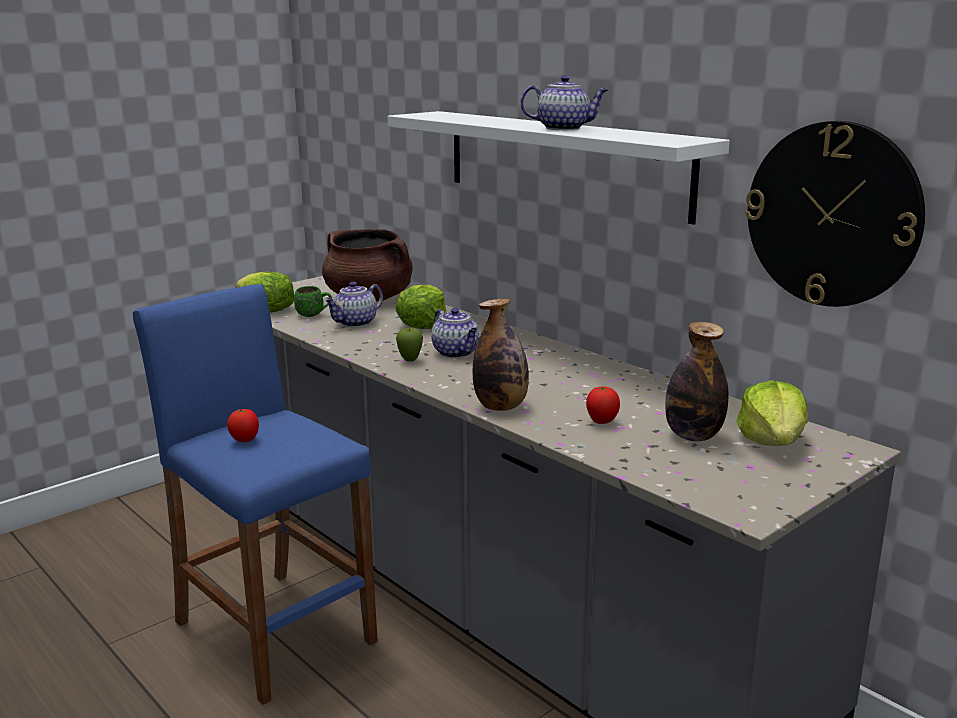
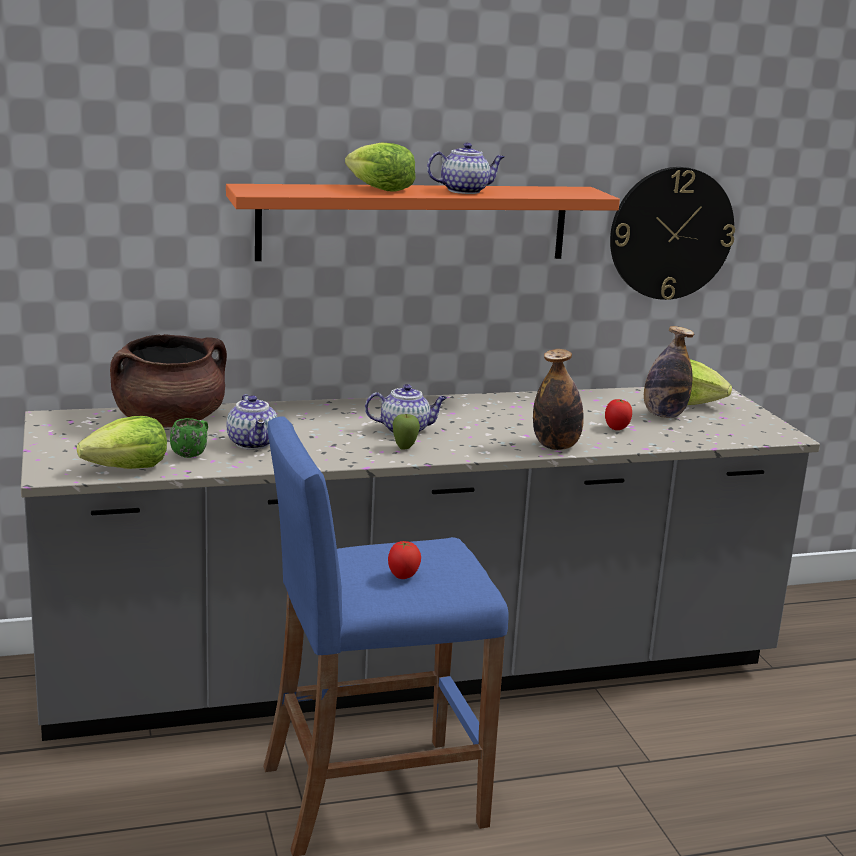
camera: 65 degrees left, 0 degrees up
(423, 324) = (299, 422): lettuce -> lettuce (380, 189)
(562, 162) = (414, 222): white shelf -> orange shelf
(564, 128) = (465, 191): teapot -> teapot turned 45 degrees clockwise

